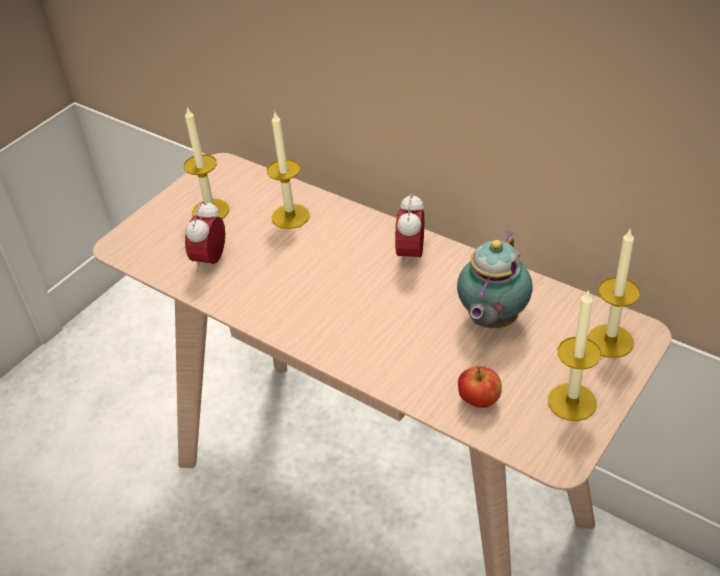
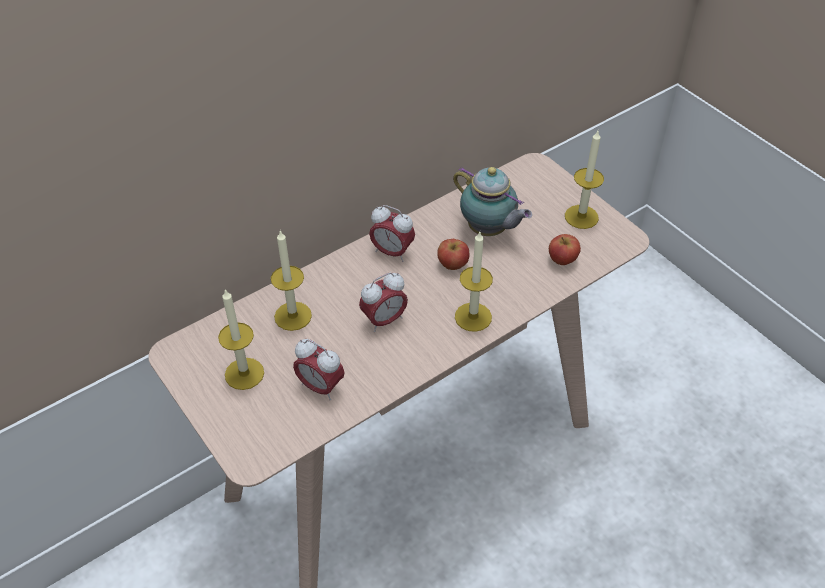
camera: 75 degrees left, 5 degrees up
(311, 277) = (384, 320): none -> alarm clock
(418, 305) = (452, 264): none -> apple
(610, 341) = (535, 181): candle -> candle (473, 317)

